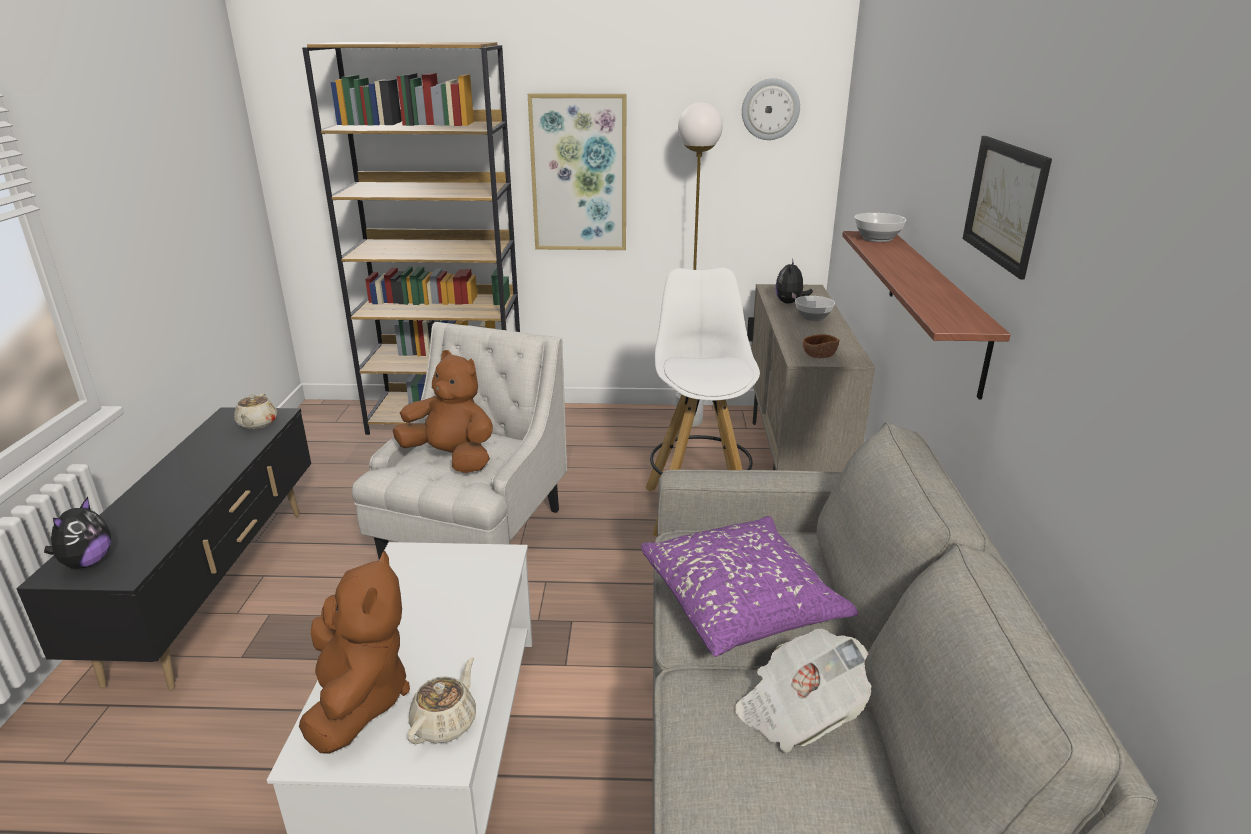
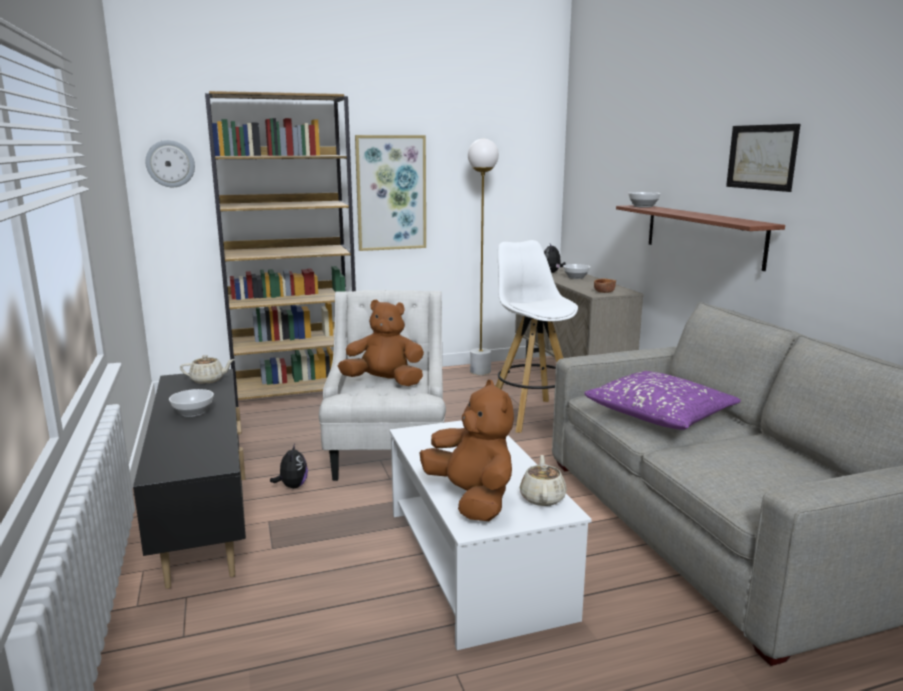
camera: 20 degrees left, 10 degrees down
(87, 562) = (176, 464): plush toy -> plush toy (292, 486)
(187, 477) = (192, 413): none -> bowl
(257, 424) = (208, 380): beige teapot -> beige teapot turned 75 degrees counterclockwise
(770, 109) = (519, 146): wall clock -> wall clock (170, 163)
(798, 712) = (744, 450): newspaper -> none

